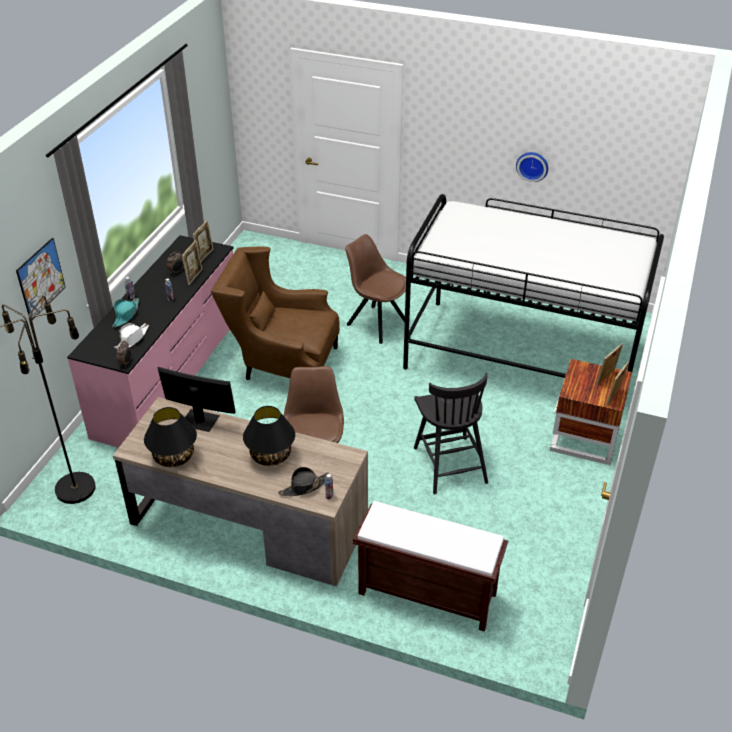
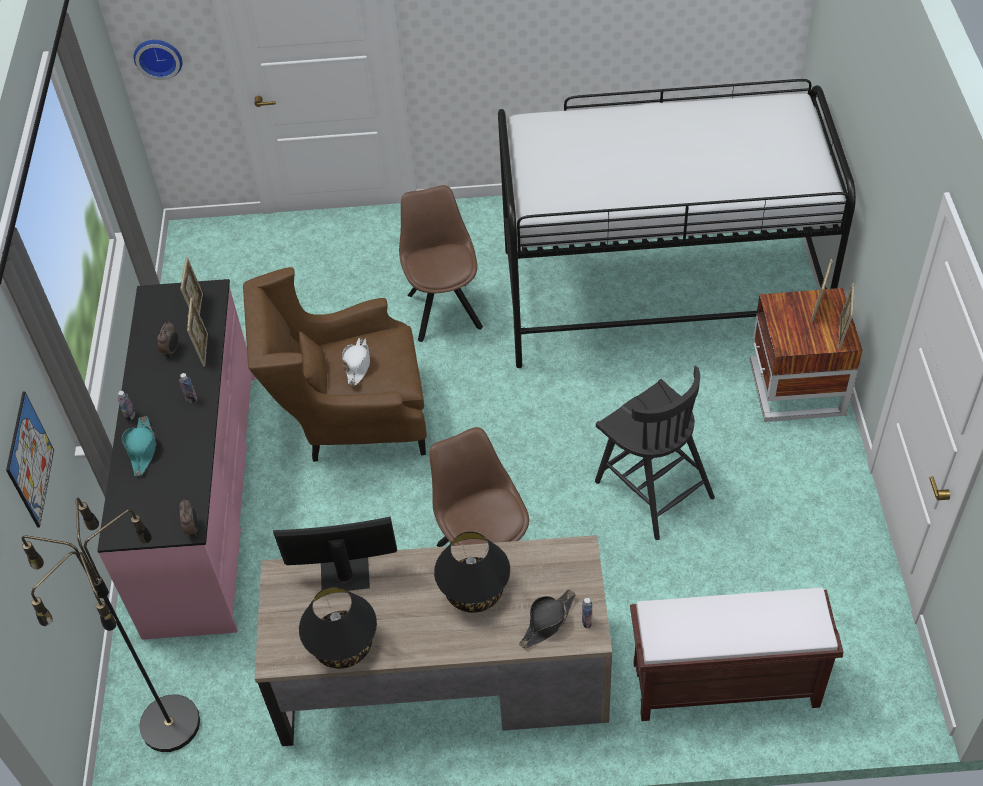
camera: 20 degrees left, 10 degrees up
(132, 339) = (177, 485): white hat -> white hat (357, 364)
(376, 324) = (443, 311): brown chair -> brown chair turned 60 degrees clockwise
(532, 165) = (600, 27): wall clock -> wall clock (158, 57)

